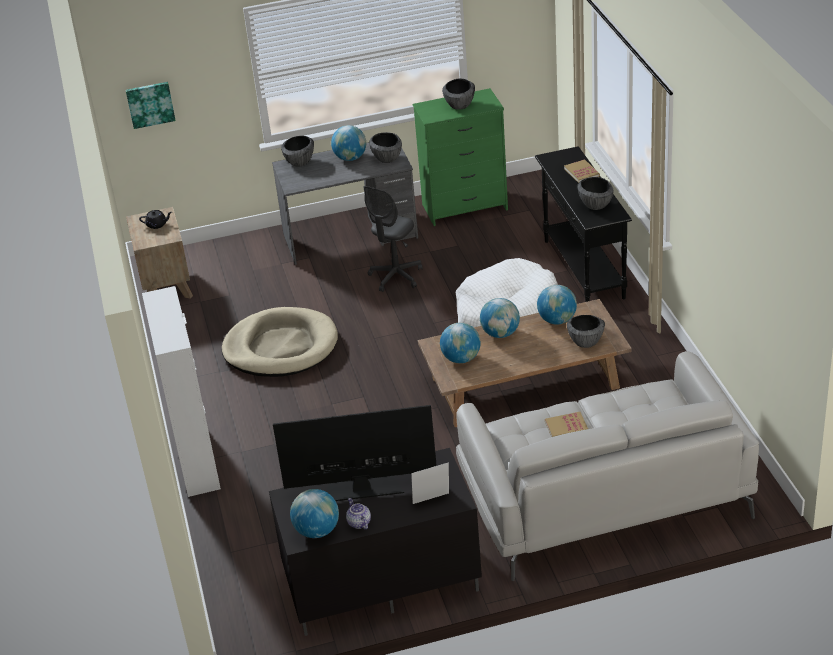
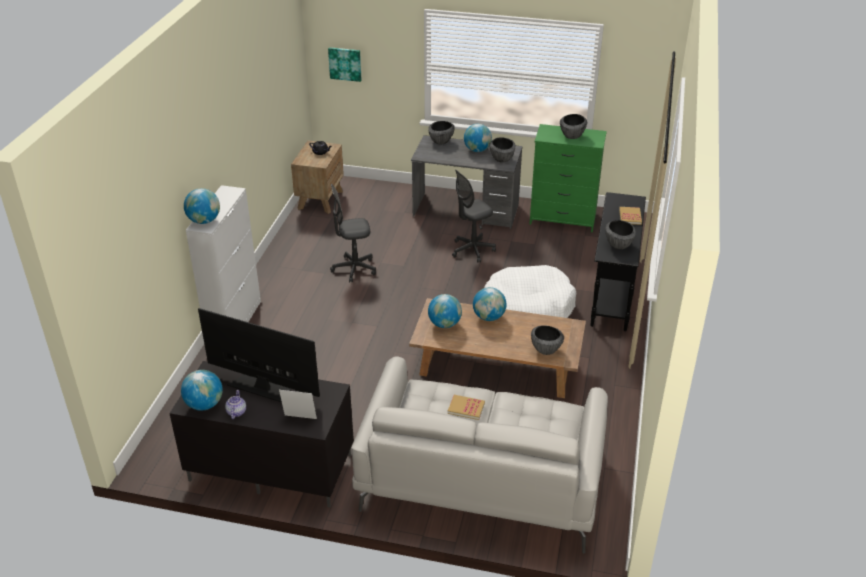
camera: 25 degrees right, 0 degrees up
(281, 347) = (354, 269): beige dog bed -> grey office chair
(557, 320) = (539, 324): globe -> globe (204, 221)

